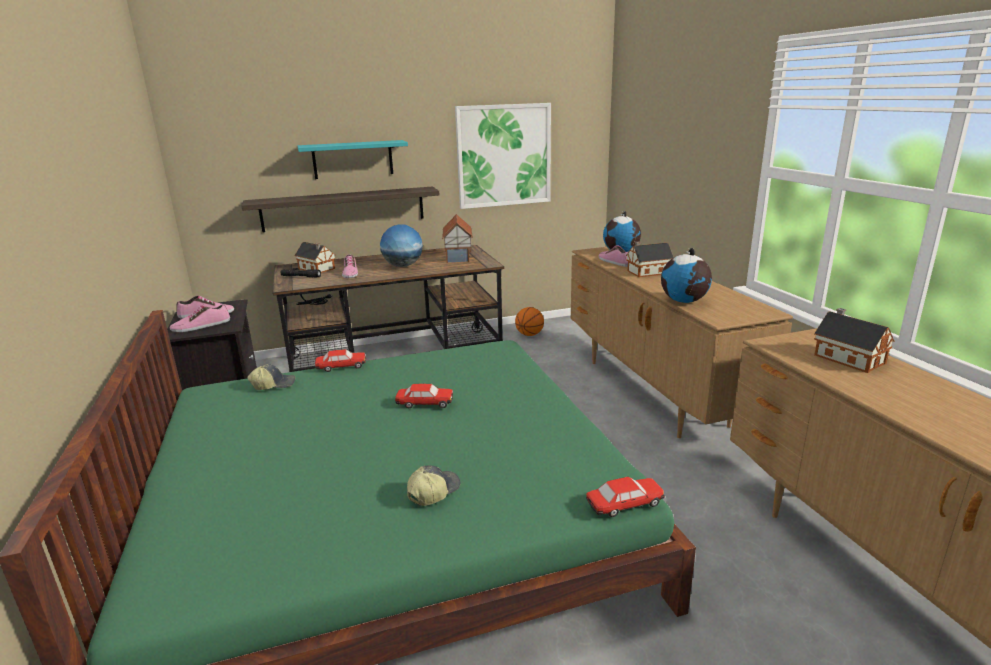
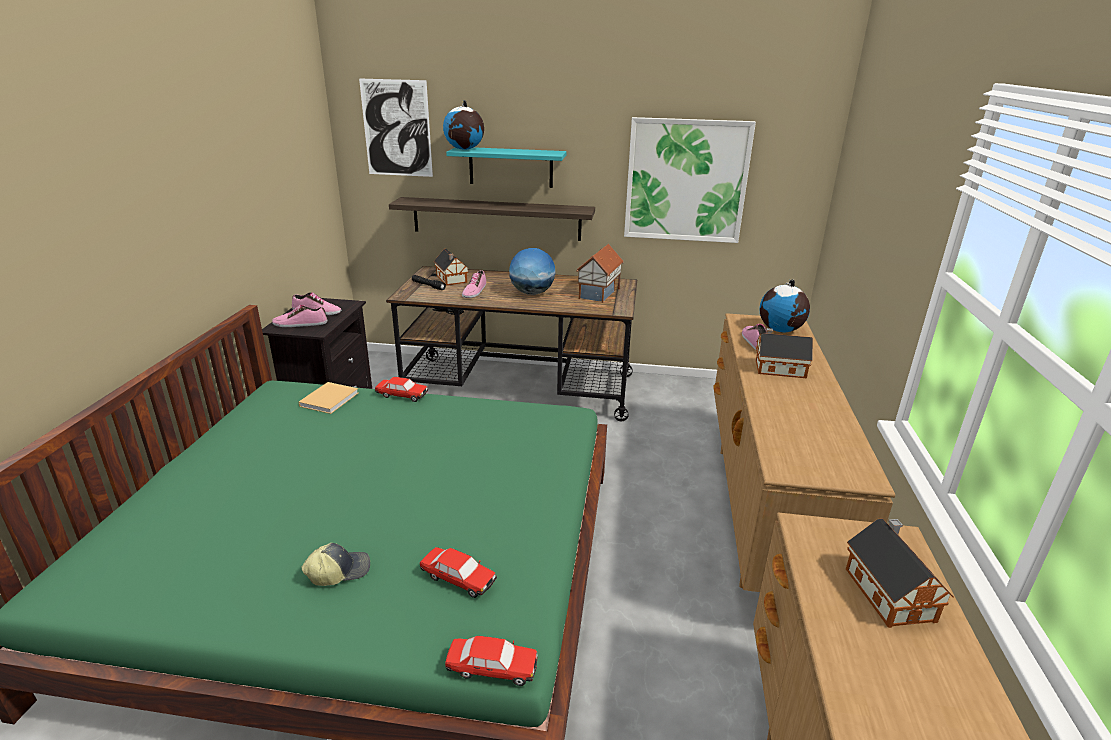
camera: 25 degrees right, 5 degrees up
(233, 133) = (396, 128): none -> picture
(274, 384) = (330, 399): cap -> beige book
(425, 403) = (429, 464): toy car -> toy car (458, 579)
(529, 334) = (679, 395): basketball -> none
(684, 301) = (772, 427): globe -> globe (464, 149)

